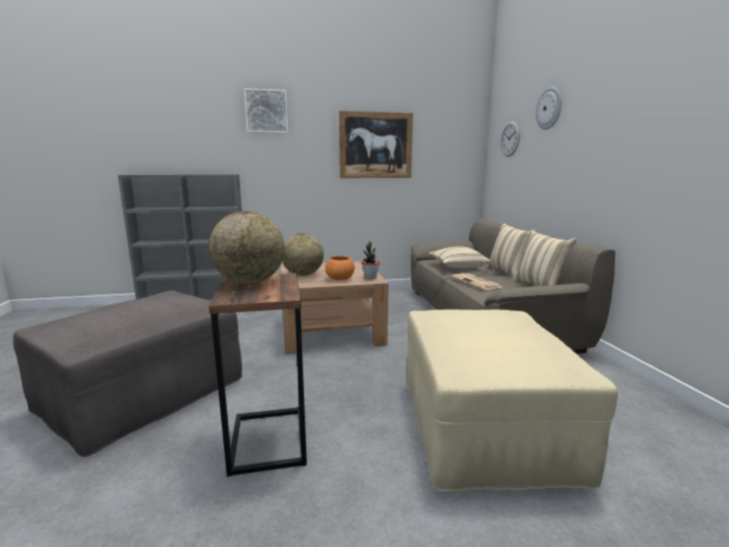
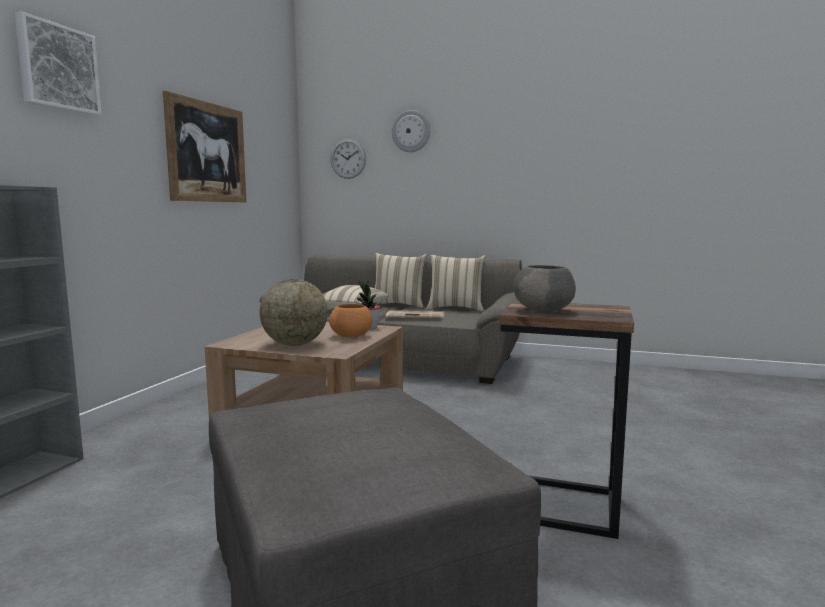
camera: 60 degrees left, 5 degrees down
(250, 282) = (544, 310): globe -> grey bowl
(485, 428) = (596, 415): beige ottoman -> none

